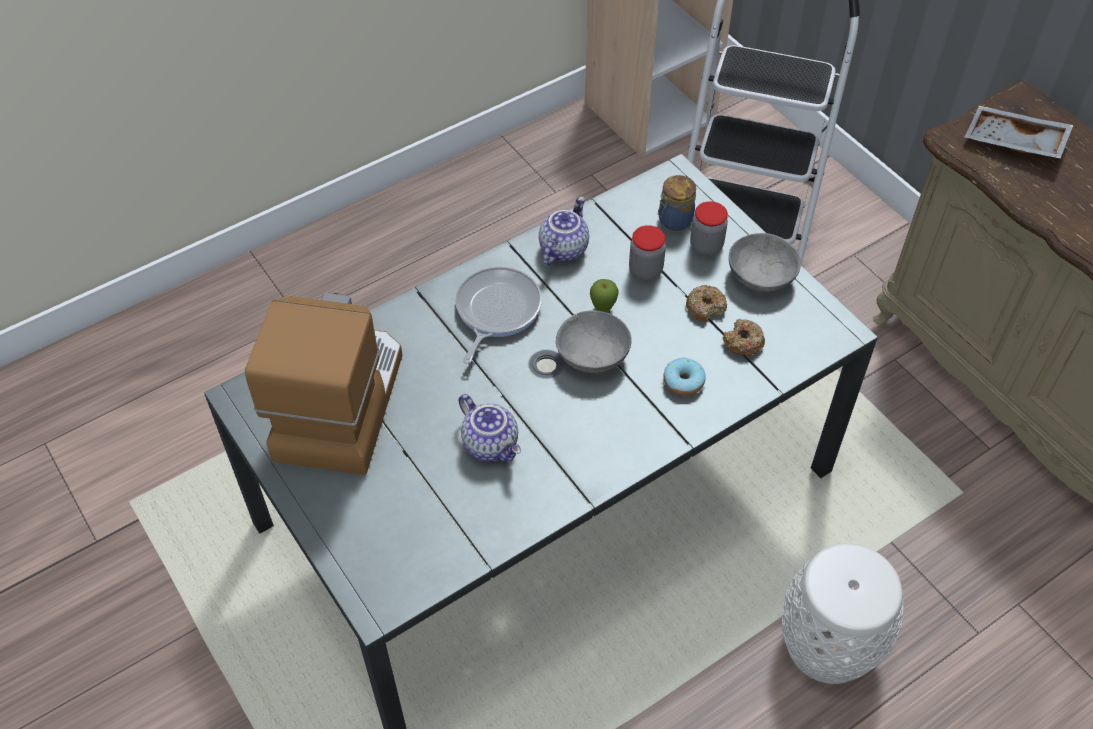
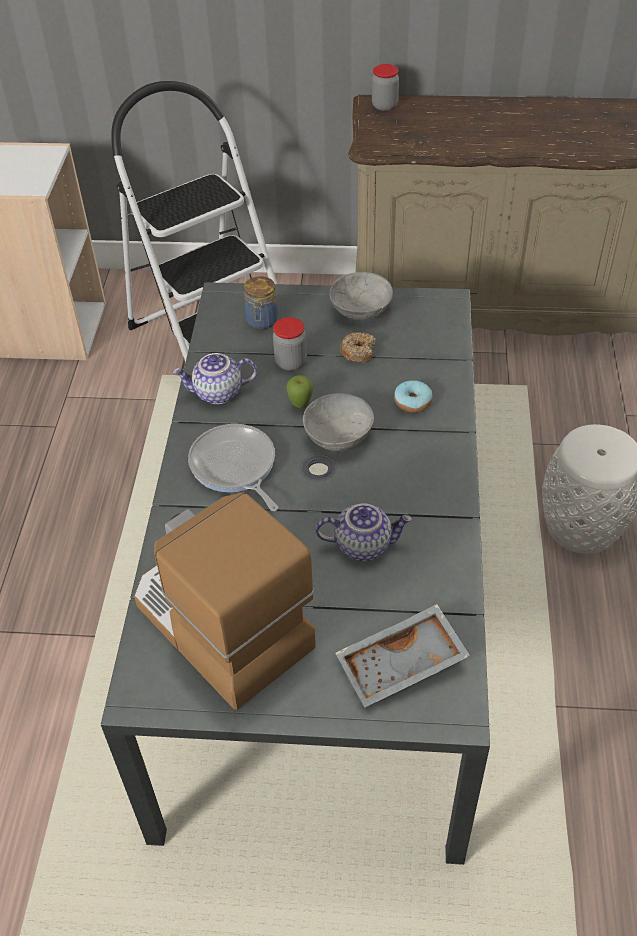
camera: 50 degrees left, 5 degrees down
(562, 248) = (217, 394): teapot -> teapot turned 75 degrees counterclockwise
(706, 246) = (304, 319): jar -> jar (384, 106)
(743, 342) = (409, 352): donut -> none
(1013, 143) = (404, 128): grey tray -> grey tray (402, 665)

